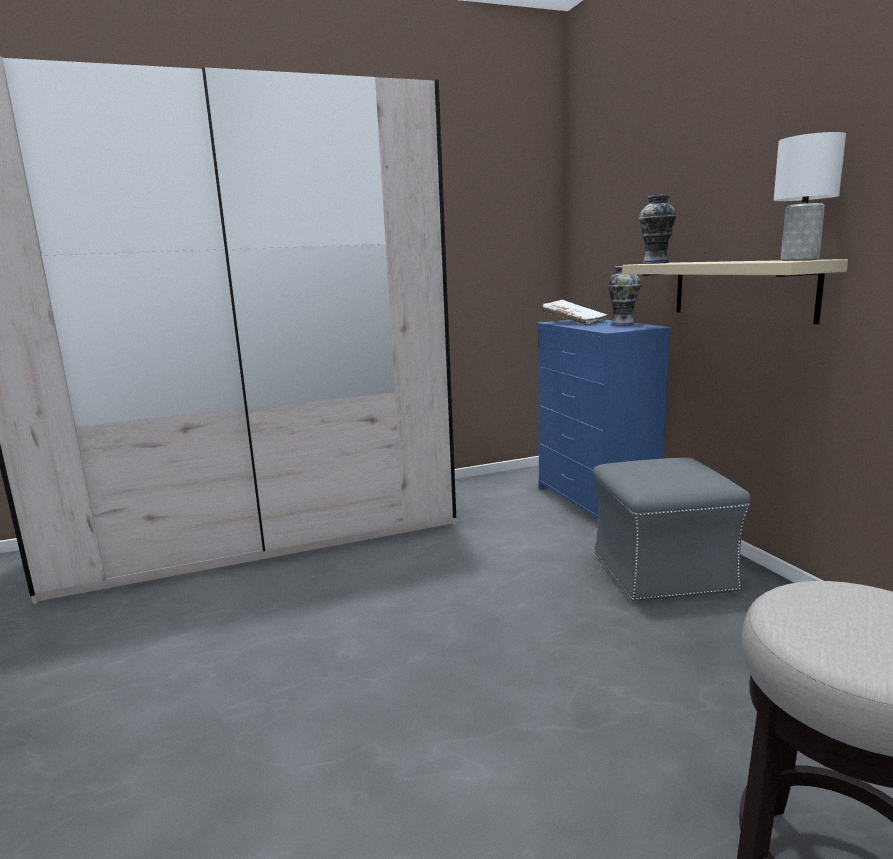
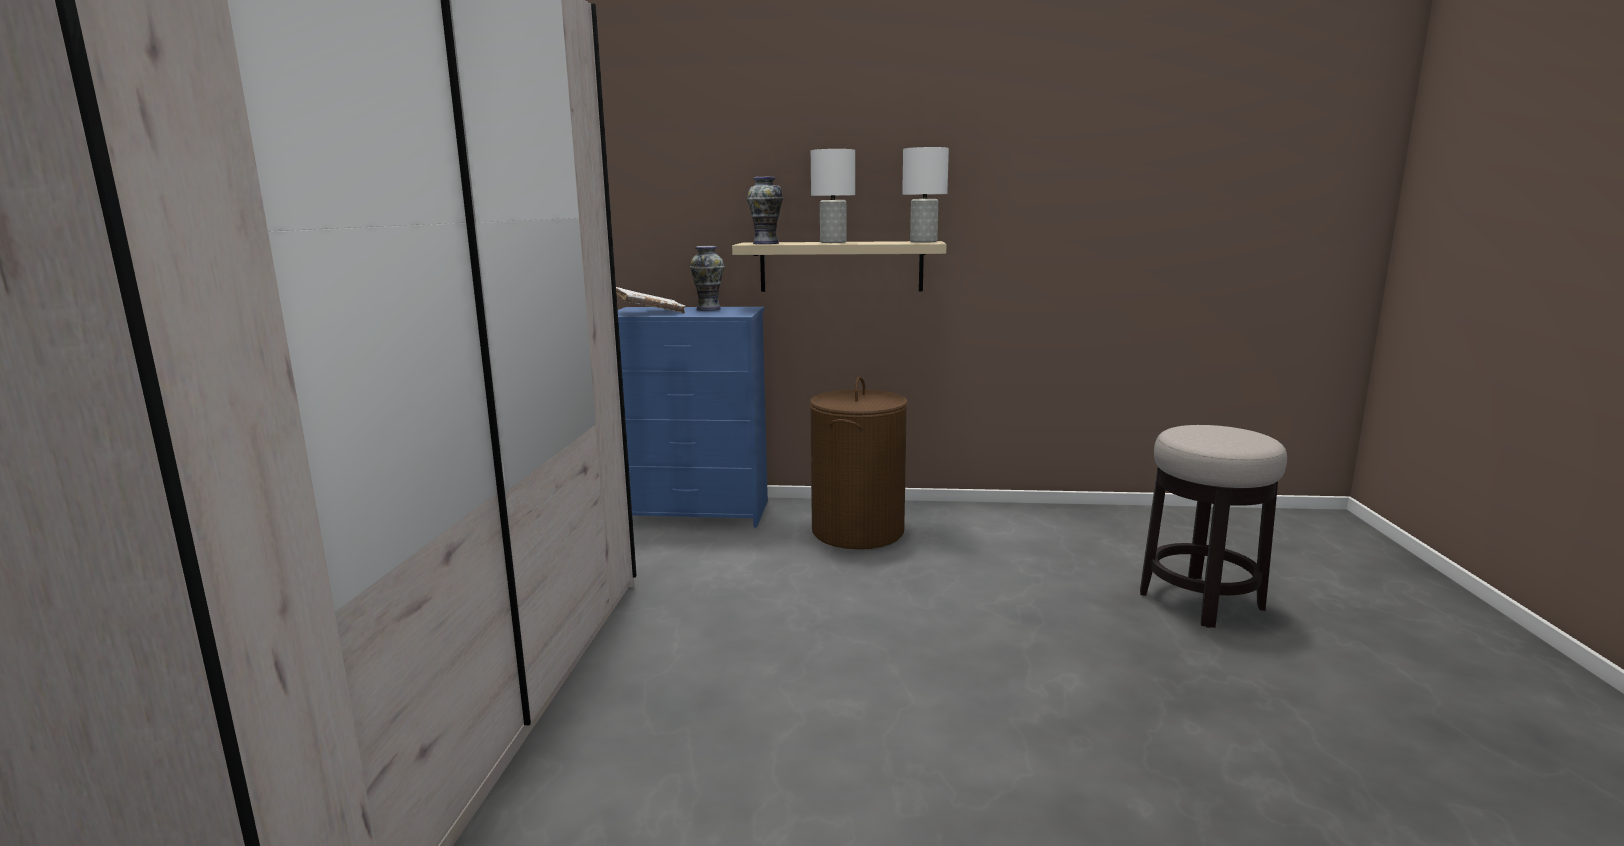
camera: 65 degrees left, 0 degrees up
(660, 572) = (858, 531): grey ottoman -> brown laundry basket
(715, 261) = (832, 242): none -> white table lamp

